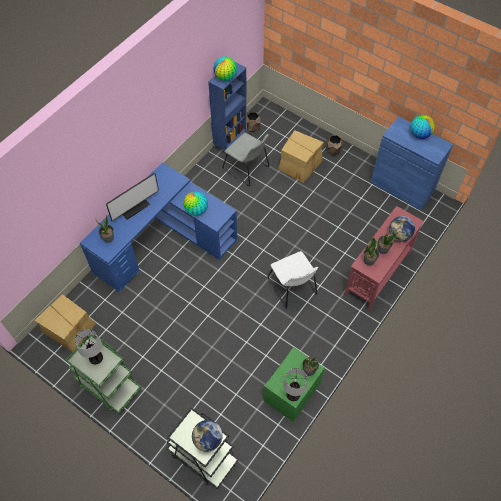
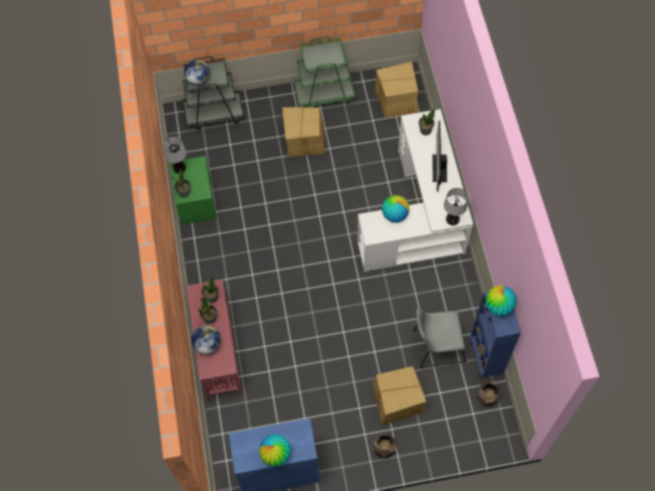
camera: 135 degrees right, 5 degrees up
(96, 358) = (324, 57): table lamp -> table lamp (452, 219)
(163, 240) = (419, 215): blue desk -> white desk
(166, 363) = (304, 139): none -> cardboard box
(293, 288) = (275, 275): white chair -> none

